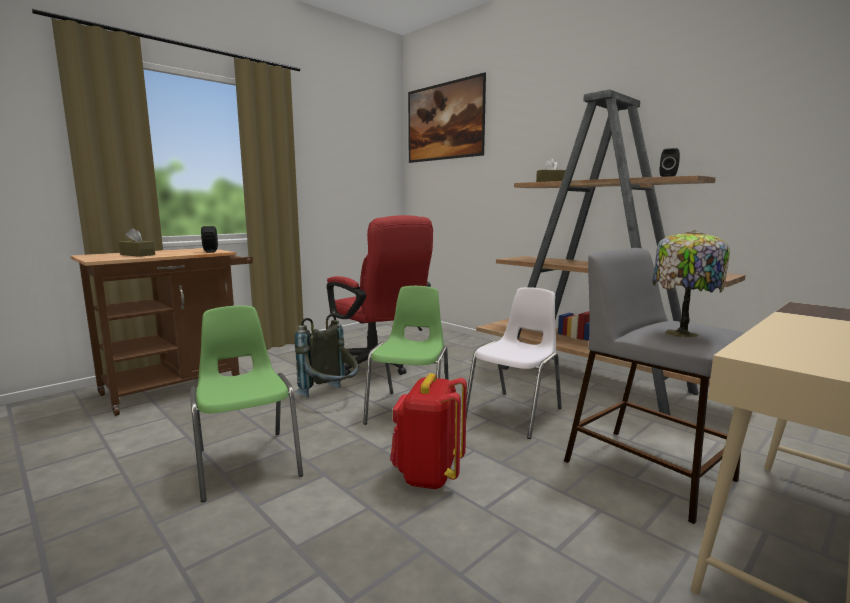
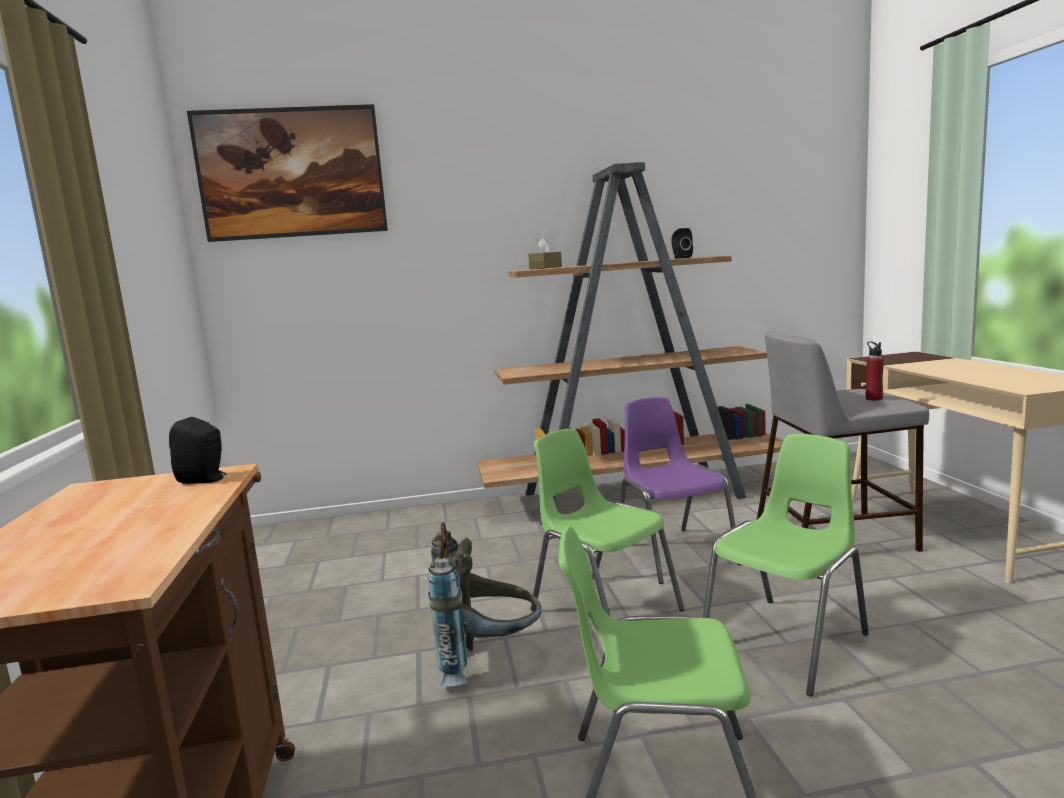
camera: 55 degrees left, 0 degrees up
(137, 255) = (98, 543): brown tissue box -> none
(379, 365) = (412, 596): red office chair -> none
(428, 475) = (788, 642): red backpack -> green chair
(515, 413) = (674, 553): white chair -> purple chair
(681, 334) = (873, 398): table lamp -> red bottle

